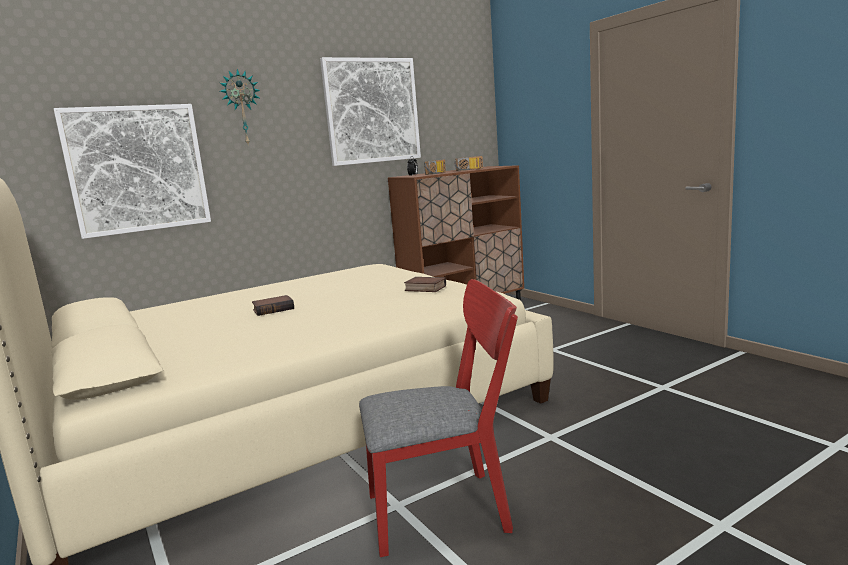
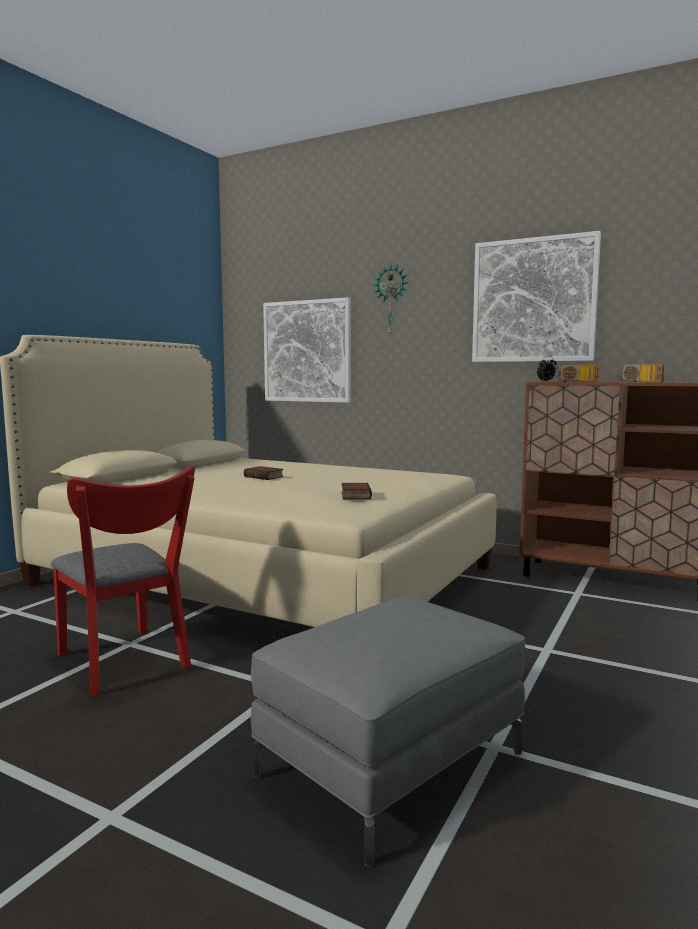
camera: 60 degrees right, 5 degrees down
(674, 417) = (391, 763): none -> grey ottoman

